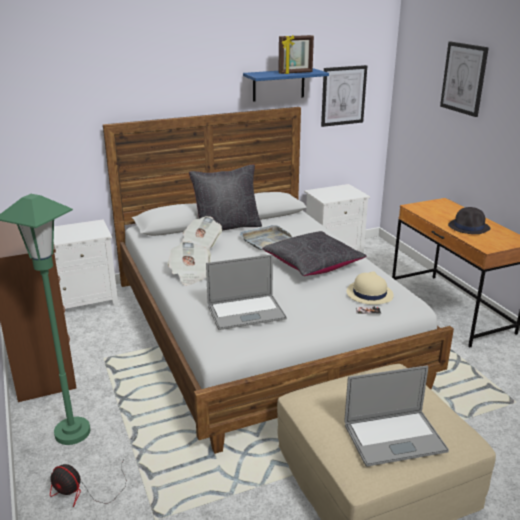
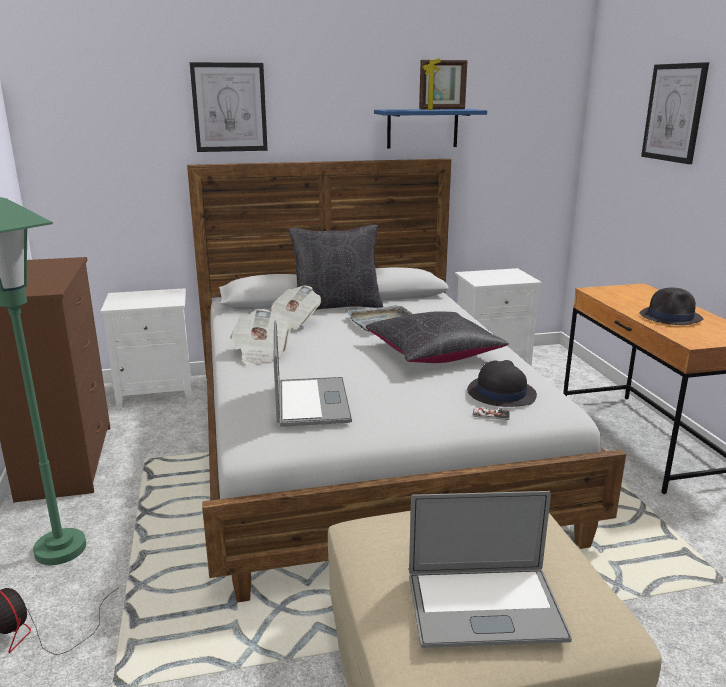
camera: 10 degrees right, 5 degrees down
(246, 312) = (311, 402): laptop -> laptop turned 90 degrees counterclockwise
(343, 95) = (512, 148): picture -> picture (229, 107)
(369, 294) = (500, 393): beige hat -> black hat

